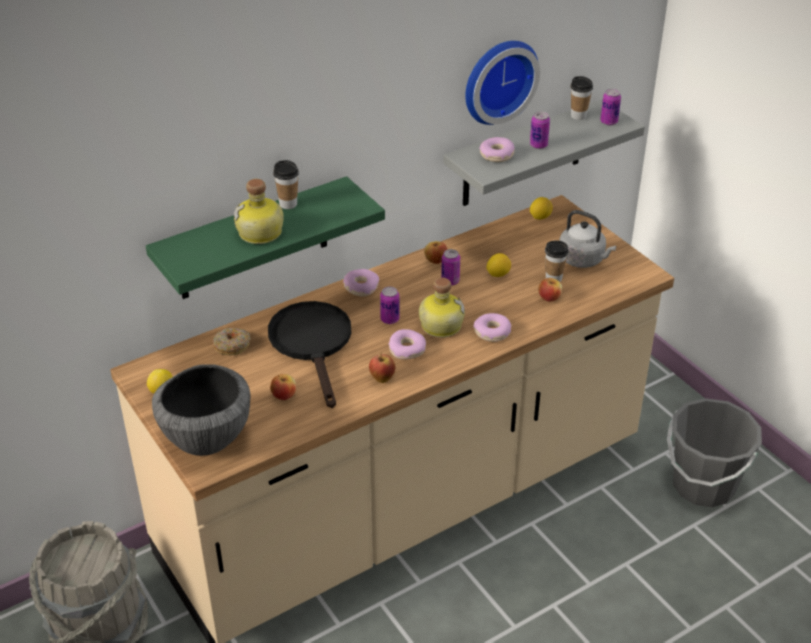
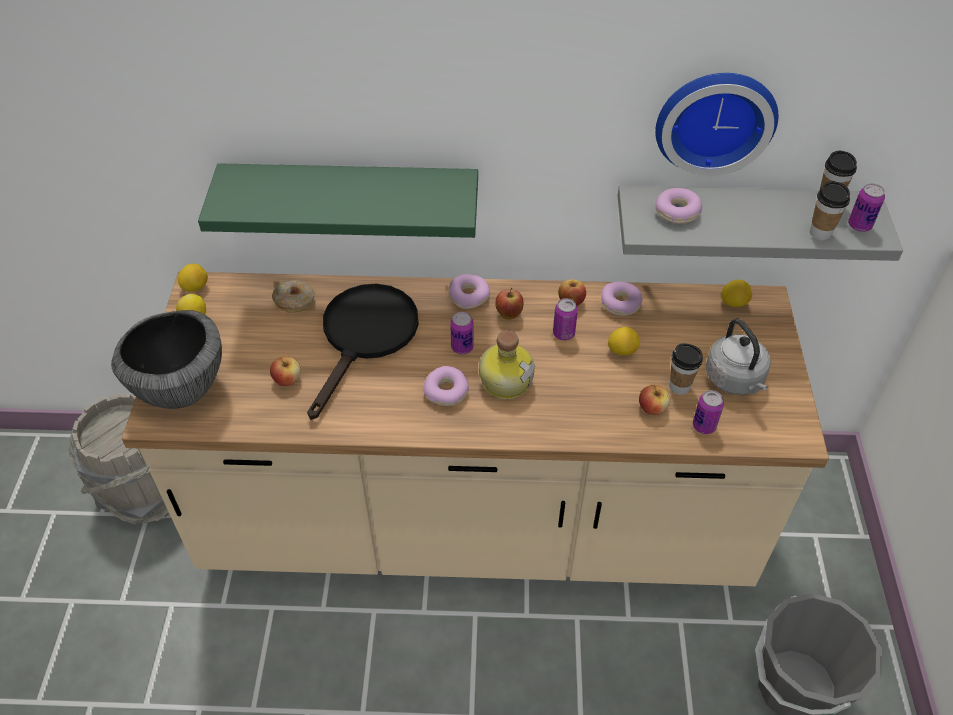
camera: 35 degrees right, 10 degrees up
(138, 372) = (195, 287): none -> lemon
(261, 233) = (327, 198): bottle -> none
(288, 204) = (387, 176): cup -> cup (820, 233)
(382, 379) = (391, 412): apple -> apple (508, 315)
(492, 332) = (551, 418): donut -> donut (620, 304)
(538, 145) = (739, 220): can -> can (704, 426)

